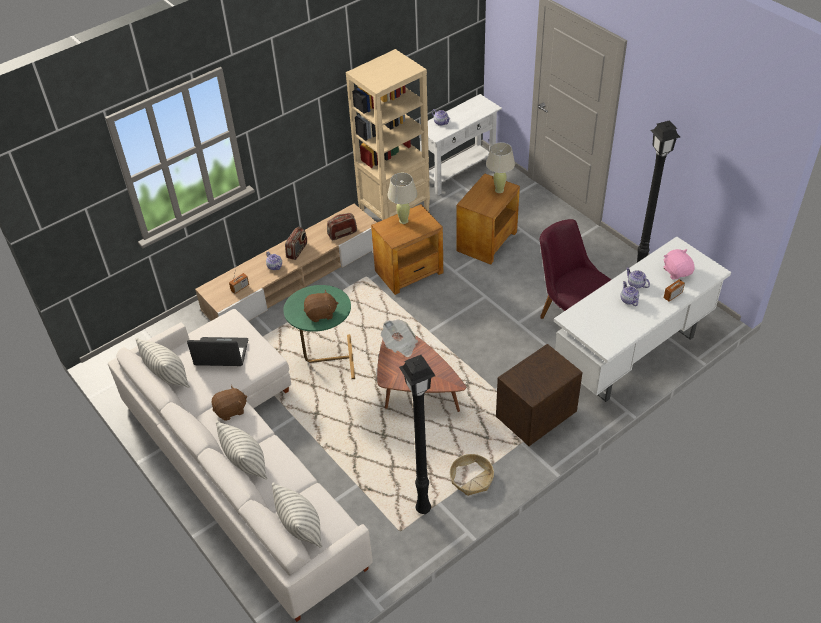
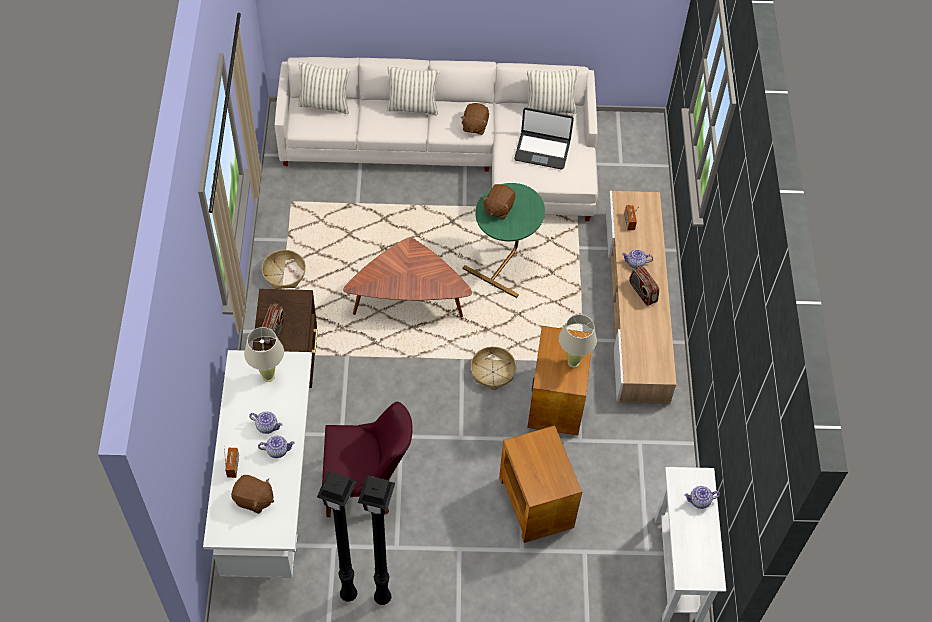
camera: 125 degrees right, 10 degrees up
(221, 353) = (542, 150): laptop -> laptop turned 60 degrees clockwise
(342, 233) = (634, 343): radio -> radio (274, 332)
(395, 213) = (659, 453): beige bookcase -> none
(400, 344) = (437, 280): newspaper -> none
(422, 311) = (493, 372): none -> basket
(423, 510) = (292, 226): black floor lamp -> black floor lamp (382, 596)
(499, 190) = (540, 481): beige table lamp -> beige table lamp (268, 376)
(677, 271) = (253, 499): pink plush toy -> brown plush toy

